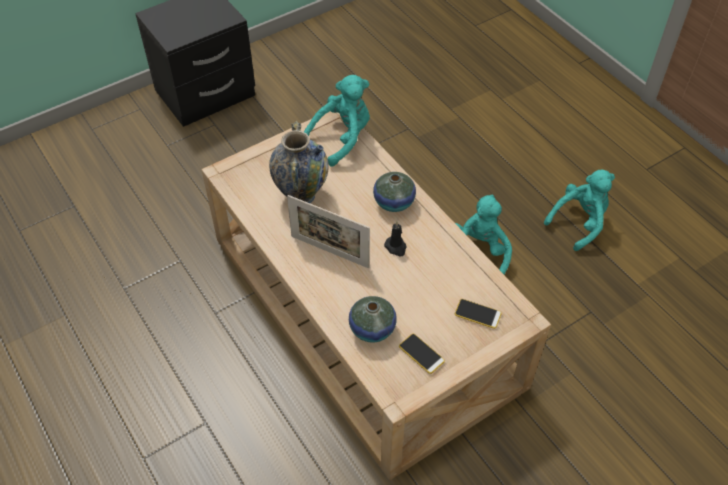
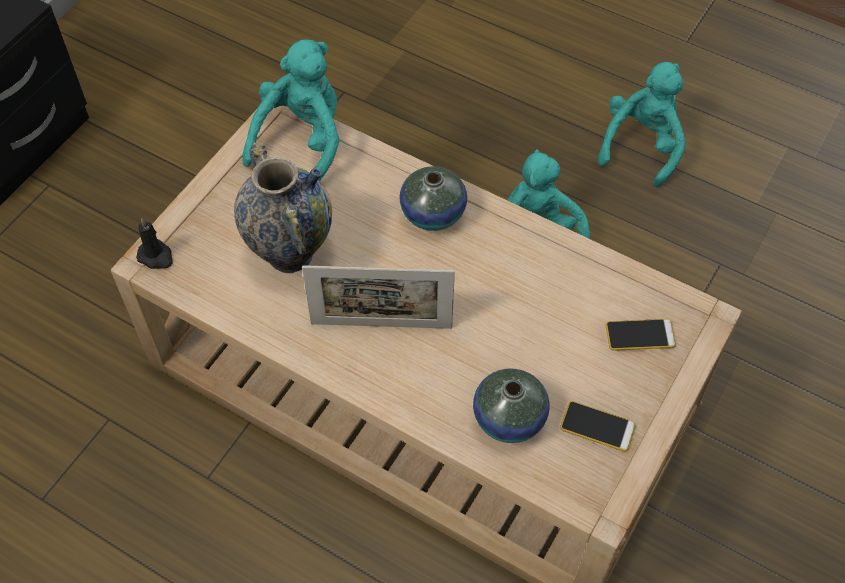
camera: 25 degrees left, 5 degrees up
(396, 247) = (473, 281): black candle -> black candle (156, 256)

